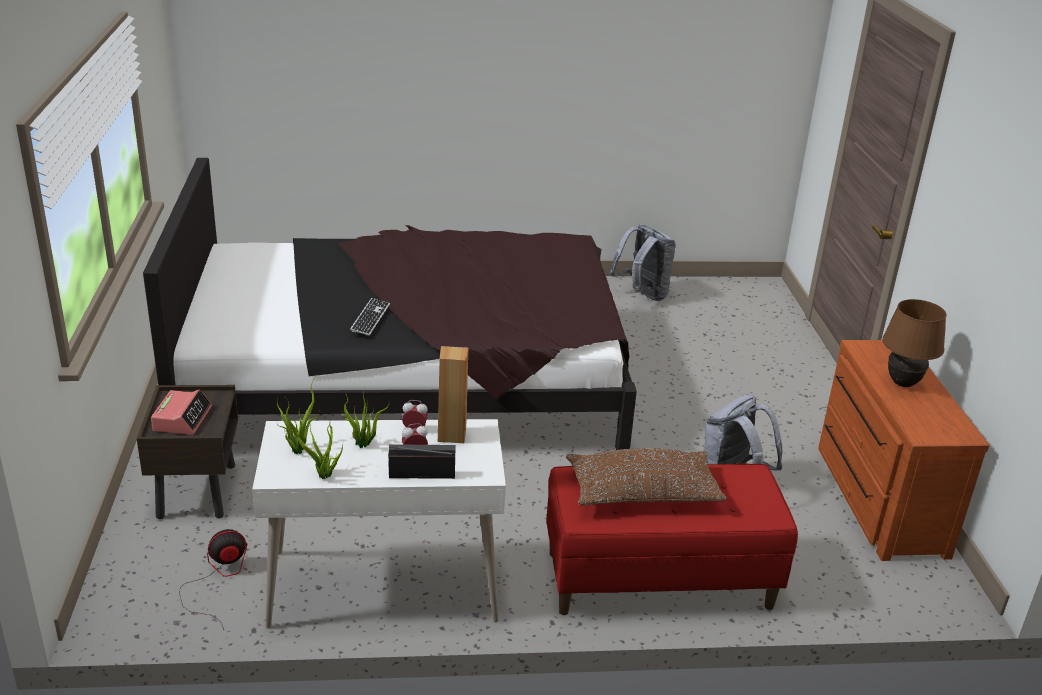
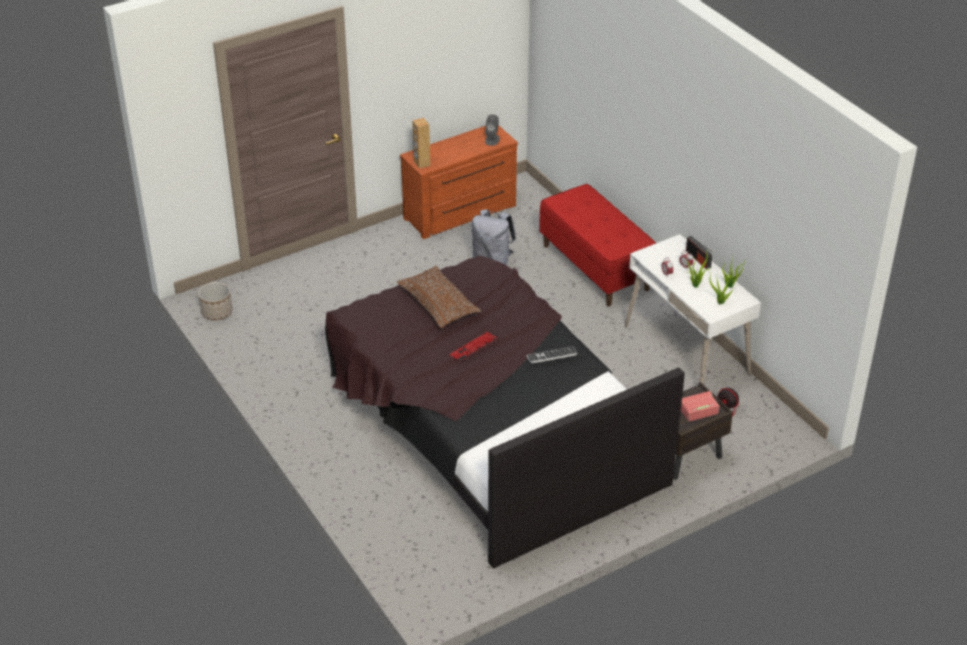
camera: 115 degrees left, 10 degrees up
(436, 277) = (473, 348): none -> keyboard
(452, 435) = (659, 261): brown speaker -> brown speaker (421, 163)
(642, 295) = (266, 354): grey backpack -> none
(642, 493) = (604, 229): brown pillow -> brown pillow (438, 305)
(733, 287) = (217, 312): none -> planter
(903, 383) = (456, 150): brown table lamp -> none
(925, 423) = (492, 140): none -> grey speaker

